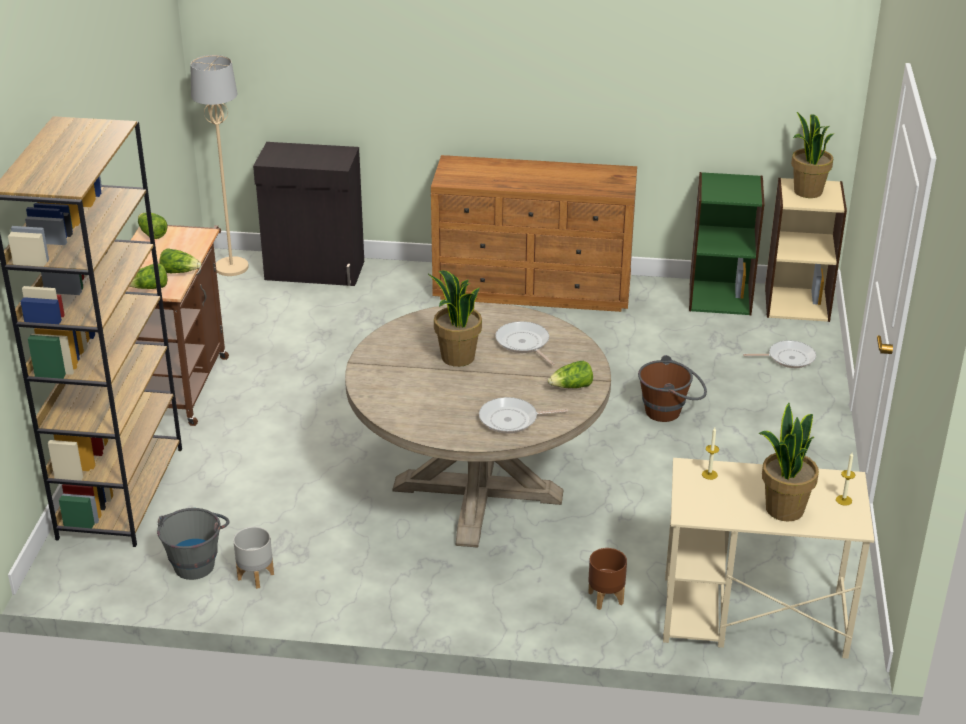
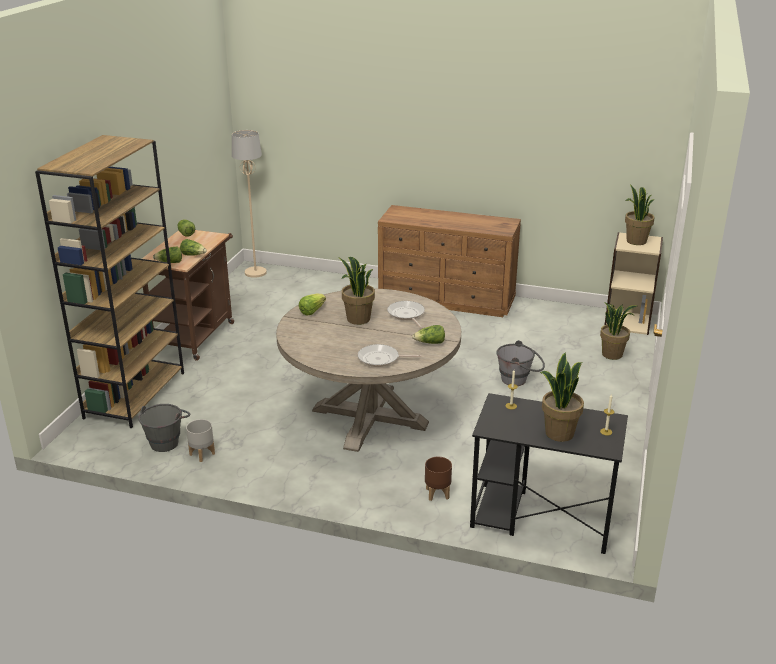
camera: 10 degrees right, 5 degrees down
(315, 271) = (307, 278): black cabinet -> none
(386, 350) = (312, 311): none -> lettuce
(670, 411) = (519, 380): brown bucket -> grey bucket
(720, 297) = (574, 314): green bookcase -> none
(752, 617) = (540, 518): beige desk -> black desk
(788, 358) = (612, 354): frying pan -> potted plant

